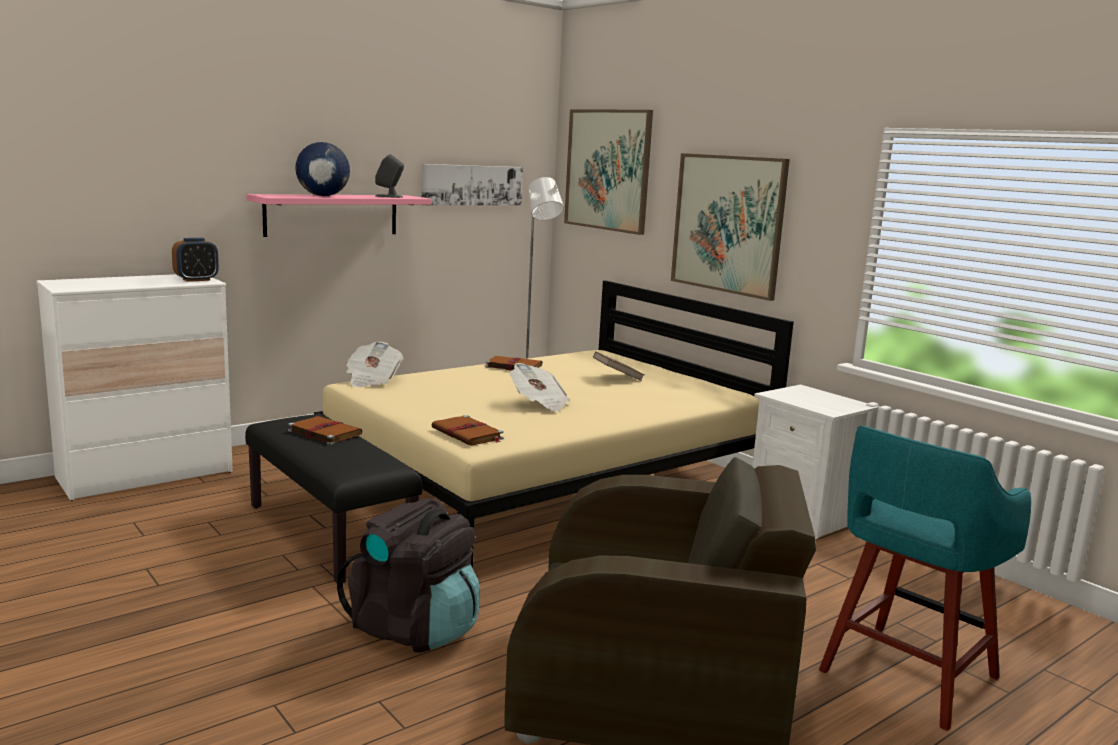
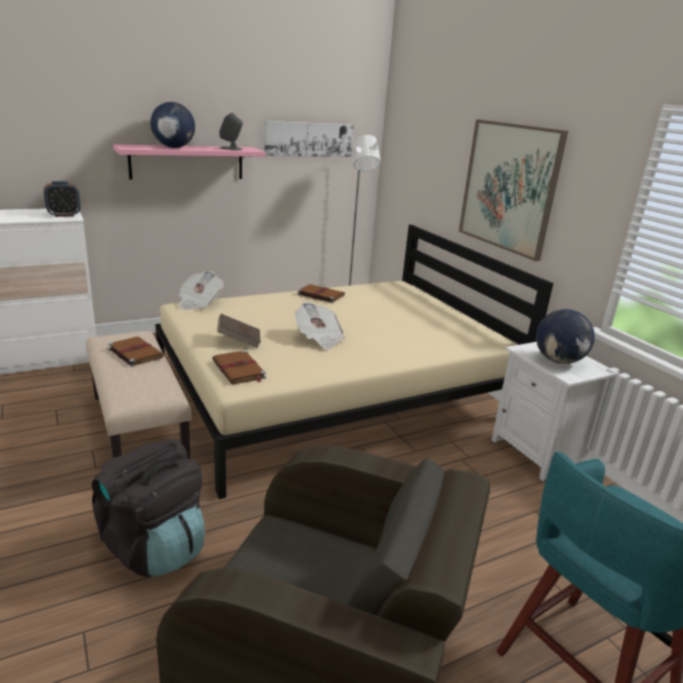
camera: 10 degrees right, 10 degrees up
(330, 533) = (139, 431): black bench -> beige bench
(608, 170) = (420, 130): picture -> none
(617, 377) = (400, 313): brown book -> brown book (239, 341)
(814, 401) = (558, 361): none -> globe

